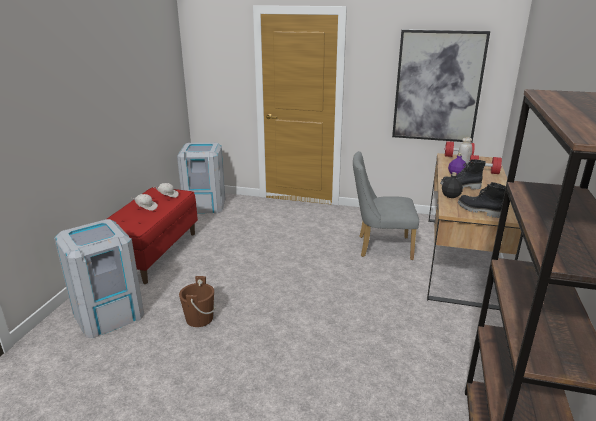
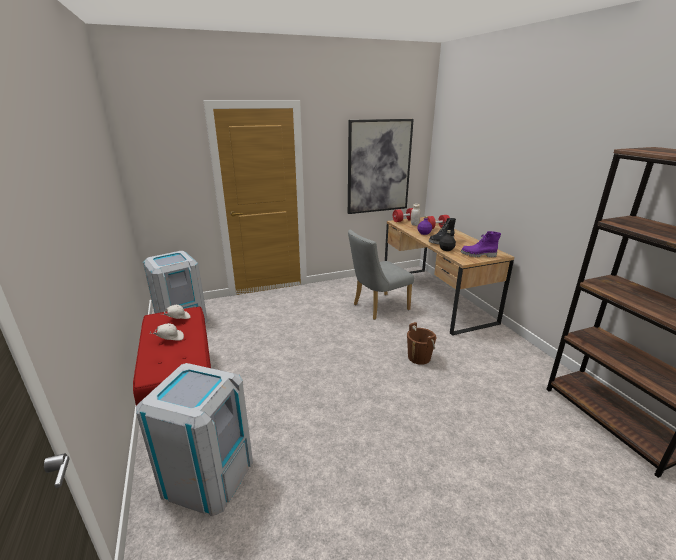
camera: 35 degrees left, 0 degrees up
(199, 318) = (310, 431): brown bucket -> brown bucket (419, 357)
(478, 211) = (478, 255): black boot -> purple boot

